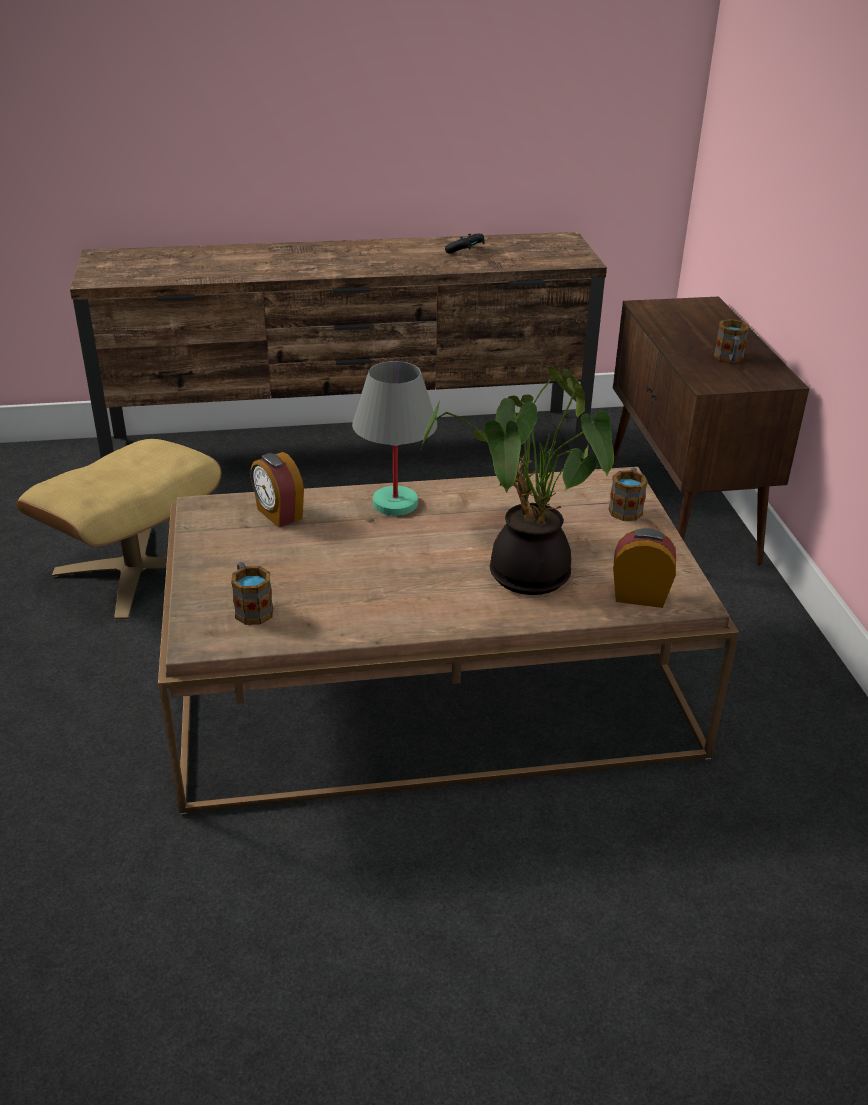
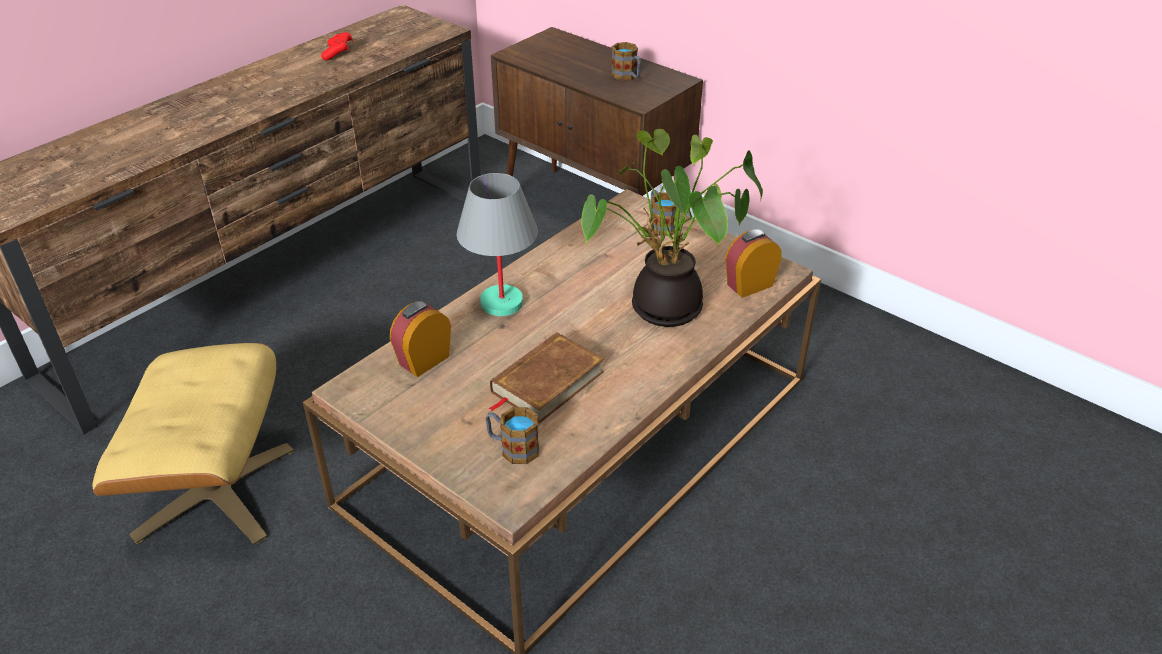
camera: 40 degrees left, 5 degrees up
(278, 514) = (423, 360): alarm clock -> alarm clock turned 120 degrees clockwise
(344, 577) = (546, 382): none -> brown book
(466, 251) = (338, 53): black game controller -> red game controller

